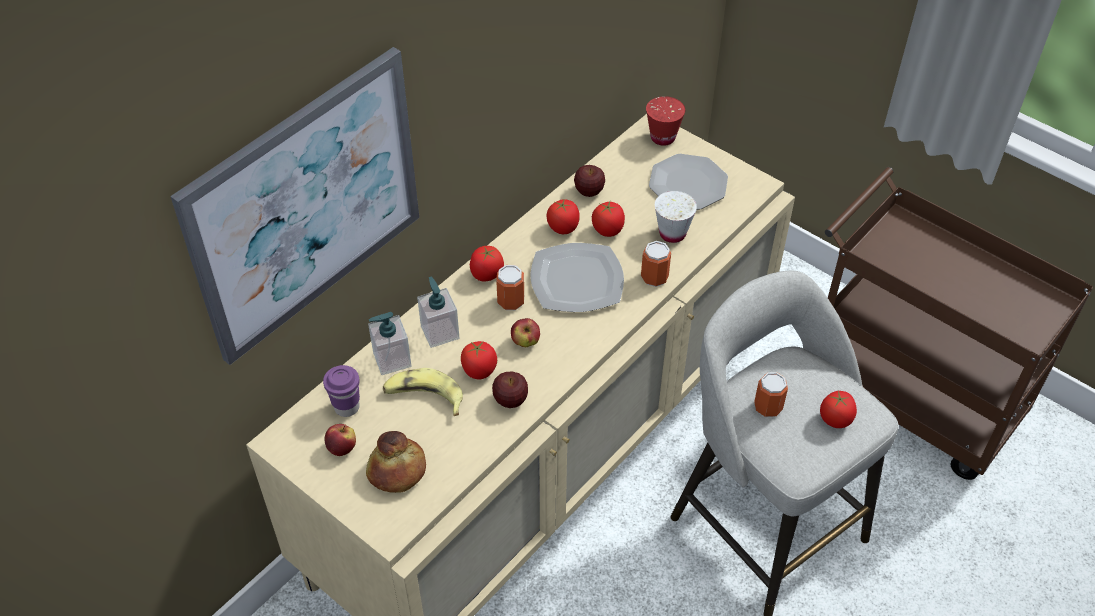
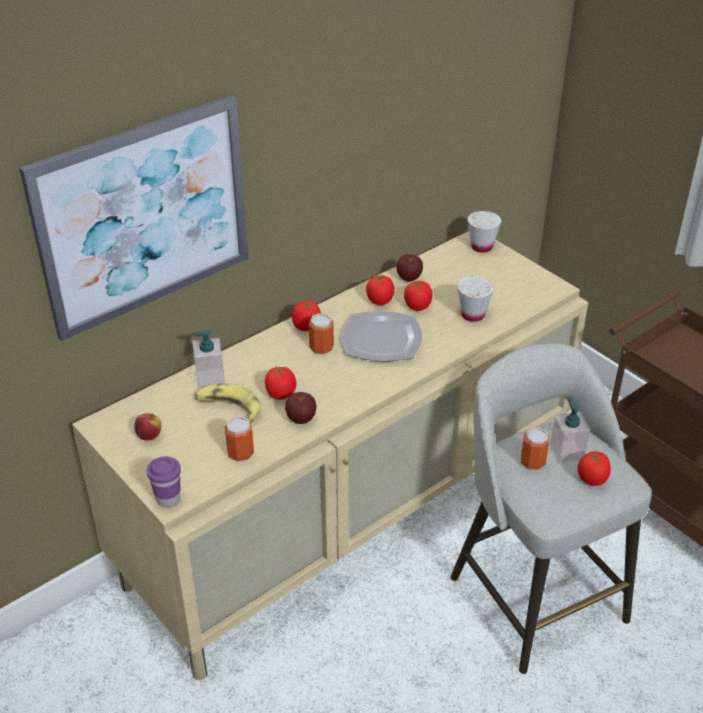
camera: 10 degrees right, 10 degrees down
(347, 407) = (162, 407): purple cup -> purple cup (168, 499)
(396, 470) = (190, 458): bread -> none
(440, 332) = (255, 363): soap dispenser -> soap dispenser (566, 451)
(525, 342) = (325, 378): apple -> none
(654, 277) = (449, 344): can -> can (240, 453)
(663, 137) = (481, 247): red cup -> white cup
(688, 184) = (495, 281): plate -> none

